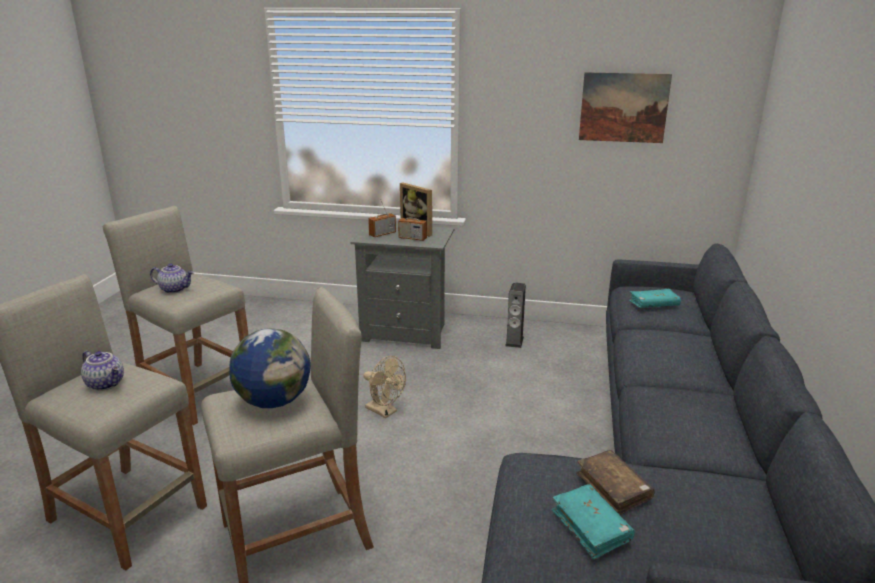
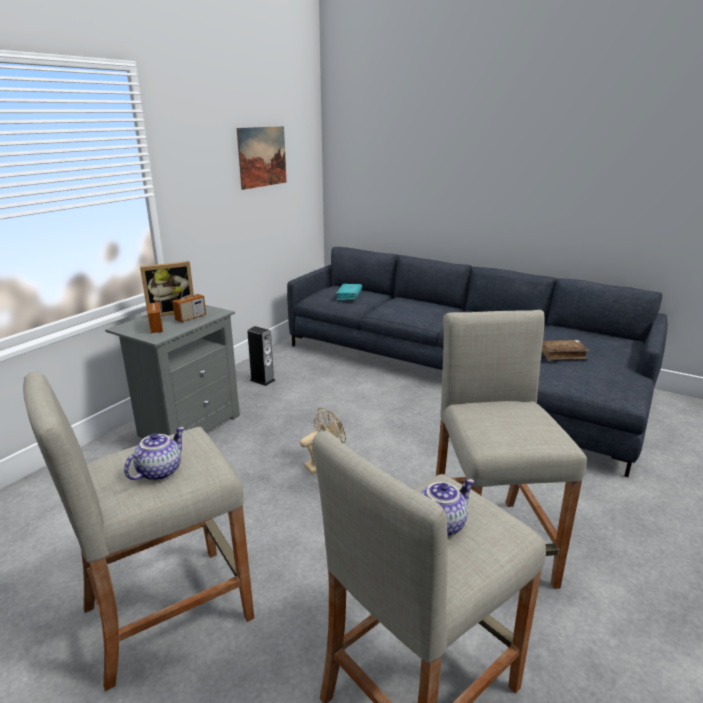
camera: 70 degrees left, 0 degrees up
(274, 401) = (507, 417): globe -> none
(591, 527) = (597, 368): turquoise book -> none

